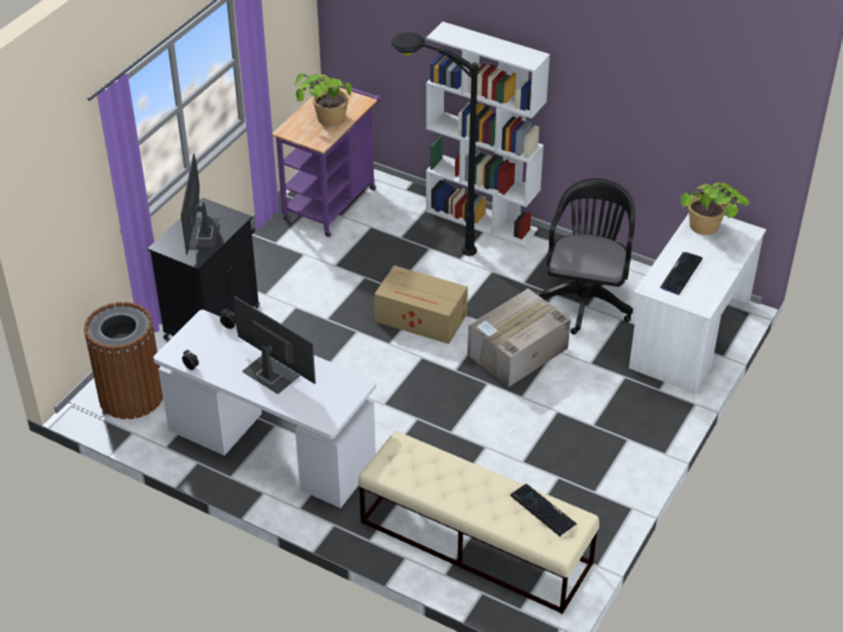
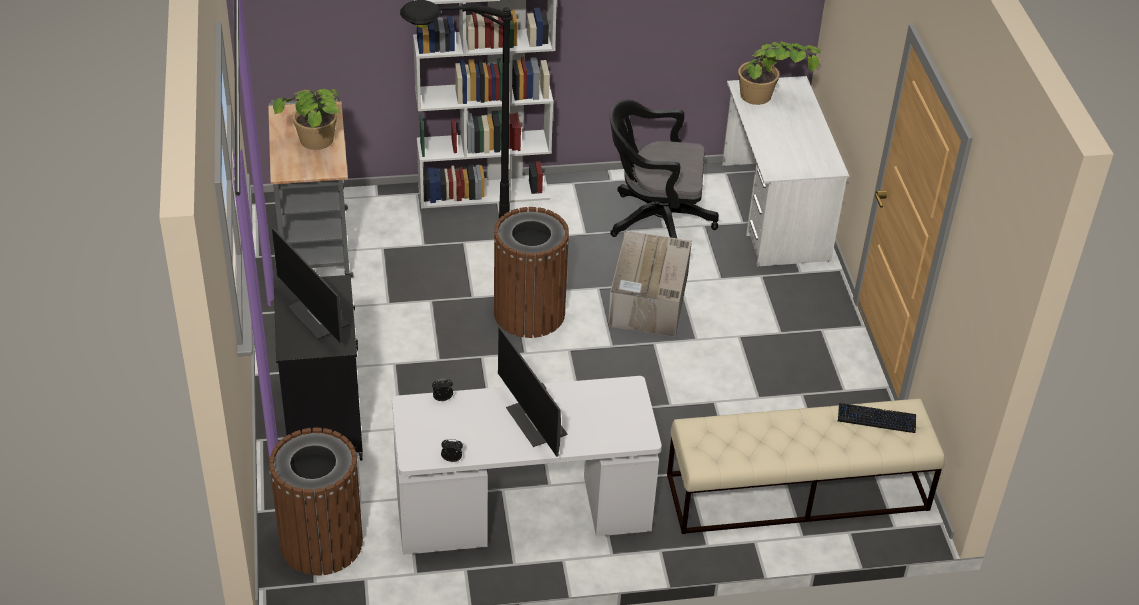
camera: 40 degrees left, 0 degrees up
(270, 374) = (537, 423): monitor -> monitor turned 120 degrees counterclockwise
(333, 200) = (315, 239): purple cart -> grey cart
(422, 318) = (529, 313): cardboard box -> brown trash can
(585, 298) = (654, 221): black office chair -> black office chair turned 60 degrees counterclockwise
(681, 274) = (784, 147): keyboard -> none

